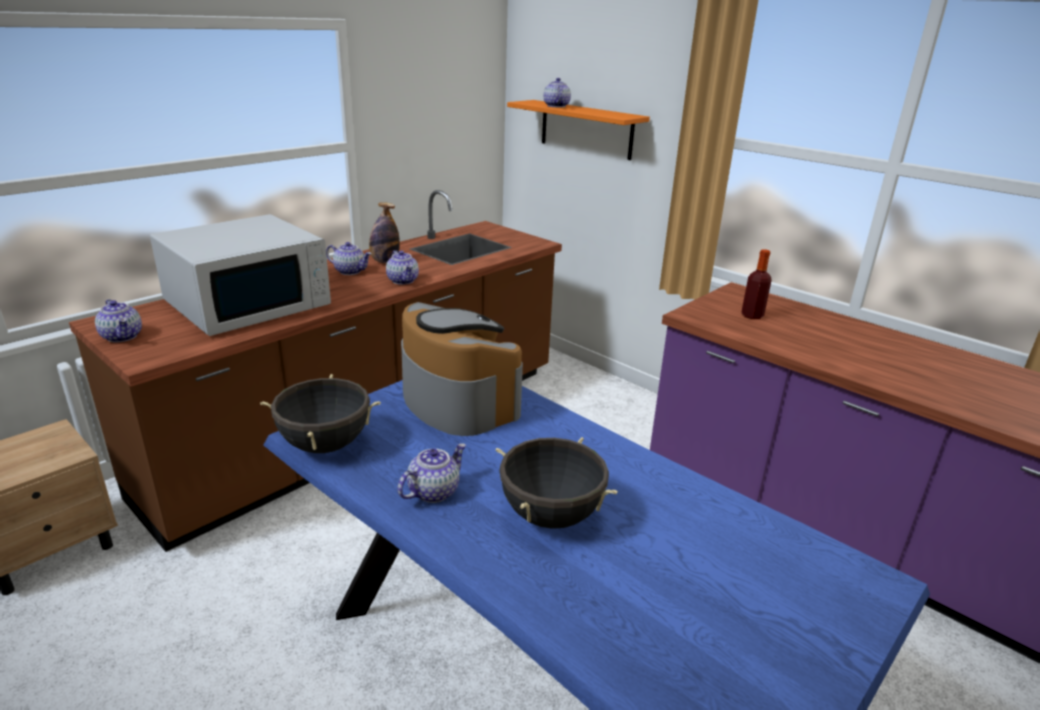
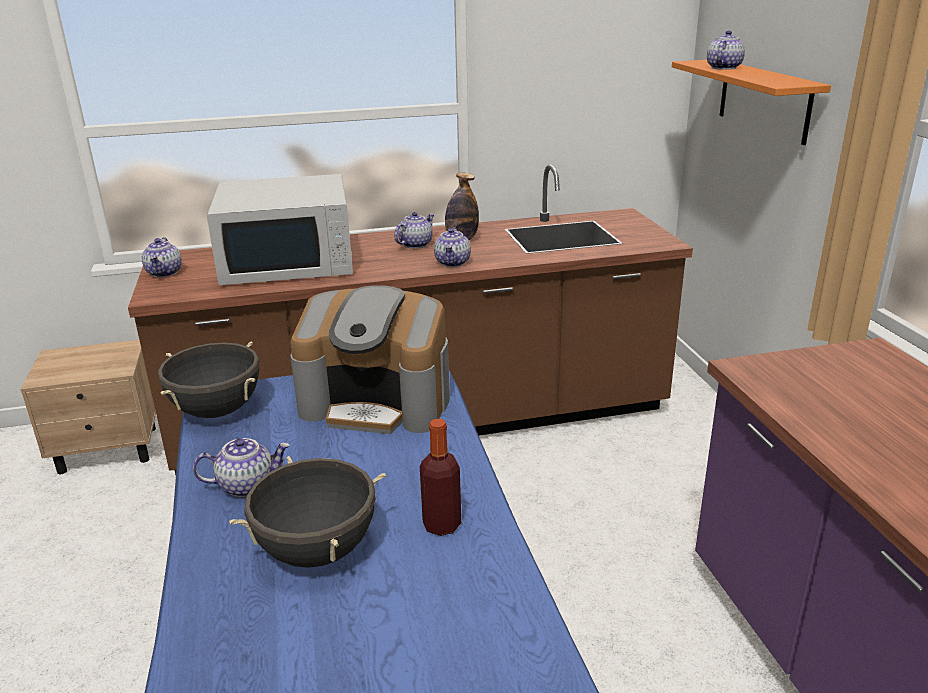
camera: 35 degrees right, 0 degrees up
(350, 271) = (415, 244): teapot -> teapot turned 105 degrees counterclockwise
(457, 401) = (378, 402): coffee machine -> coffee machine turned 105 degrees clockwise
(752, 315) = (846, 390): bottle -> bottle (442, 525)

